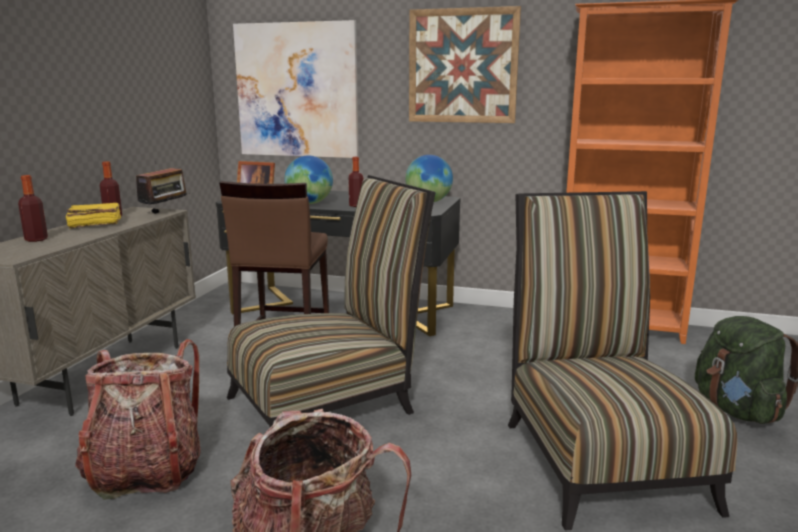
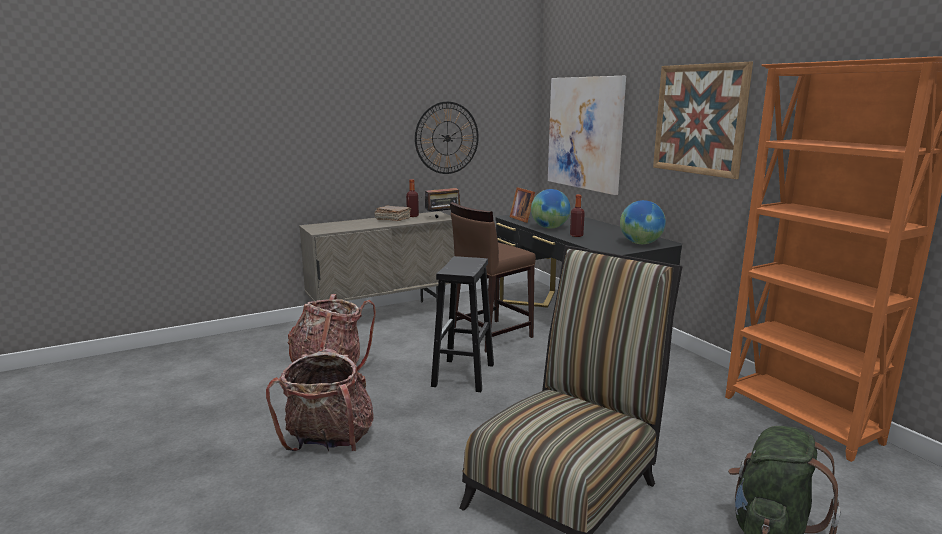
camera: 45 degrees right, 0 degrees up
(36, 239) = (350, 223): bottle -> none
(94, 224) = (392, 219): yellow book -> brown book
(126, 100) = (447, 138): none -> wall clock
(330, 402) = (463, 375): chair -> black stool

